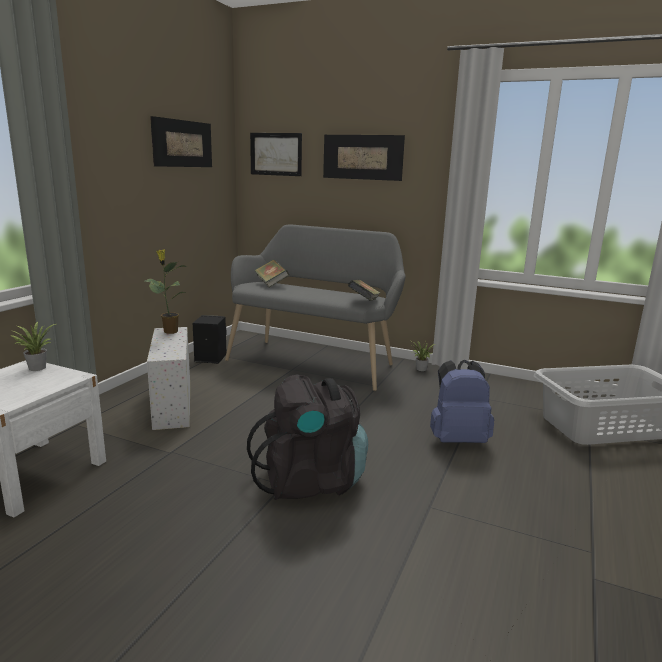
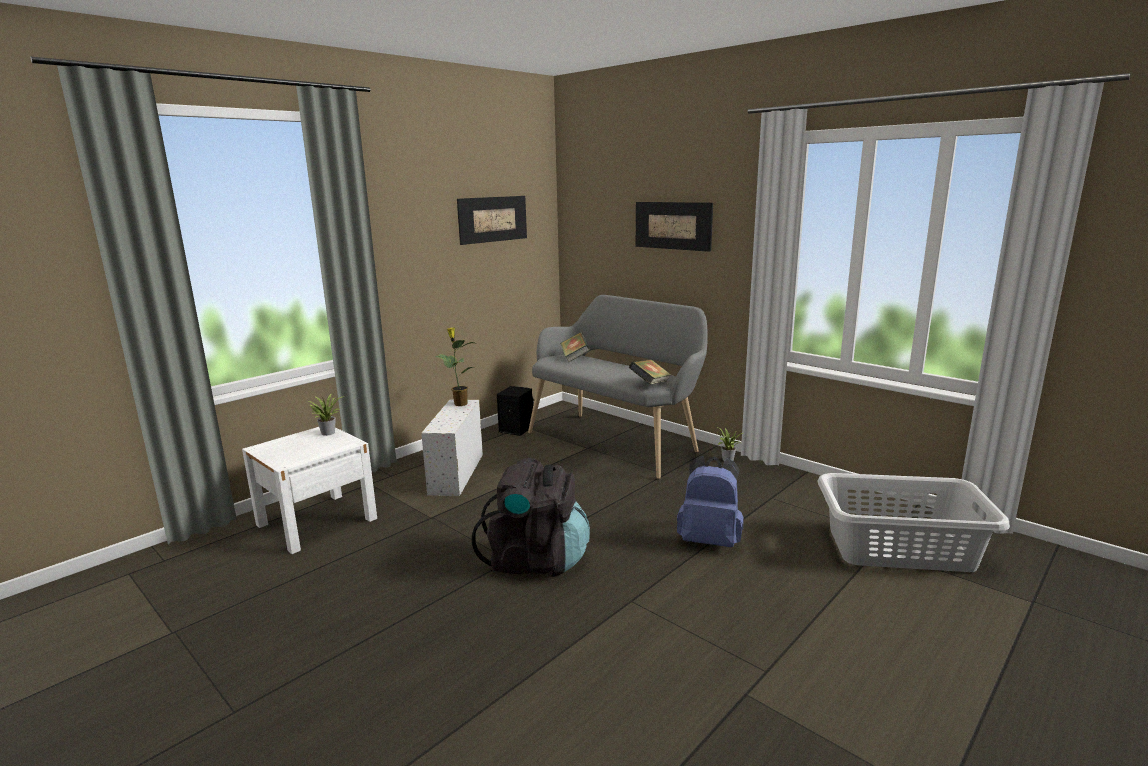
camera: 20 degrees right, 0 degrees up
(276, 154) = (592, 221): picture -> none

